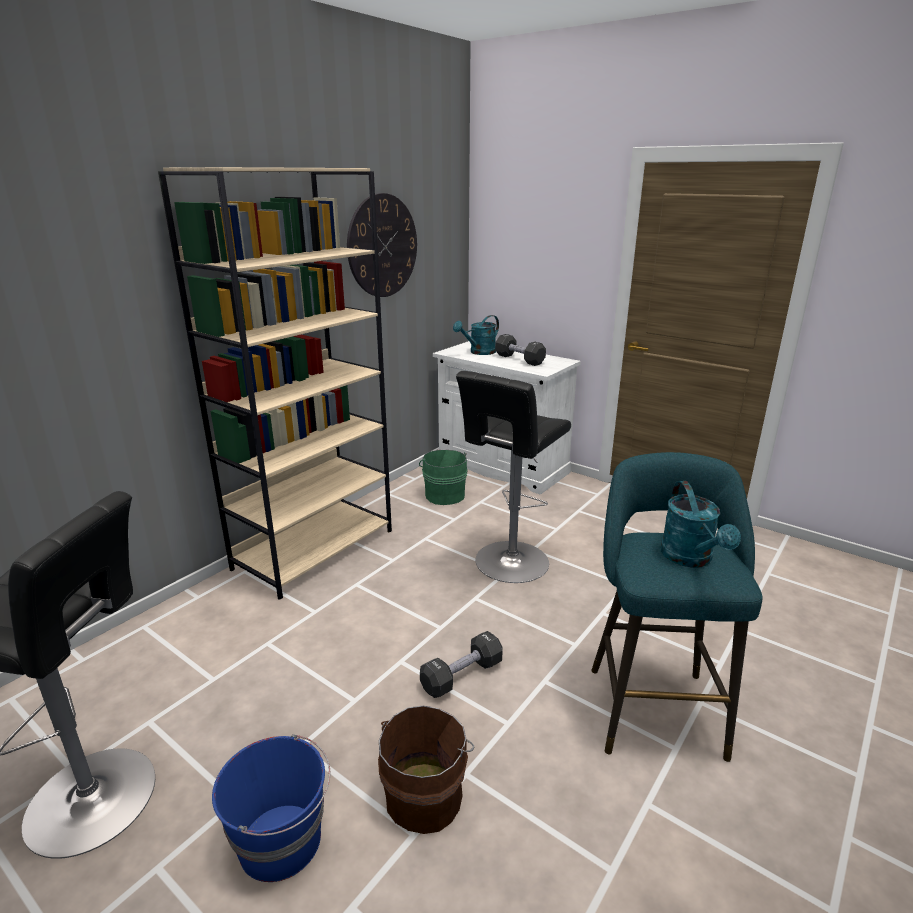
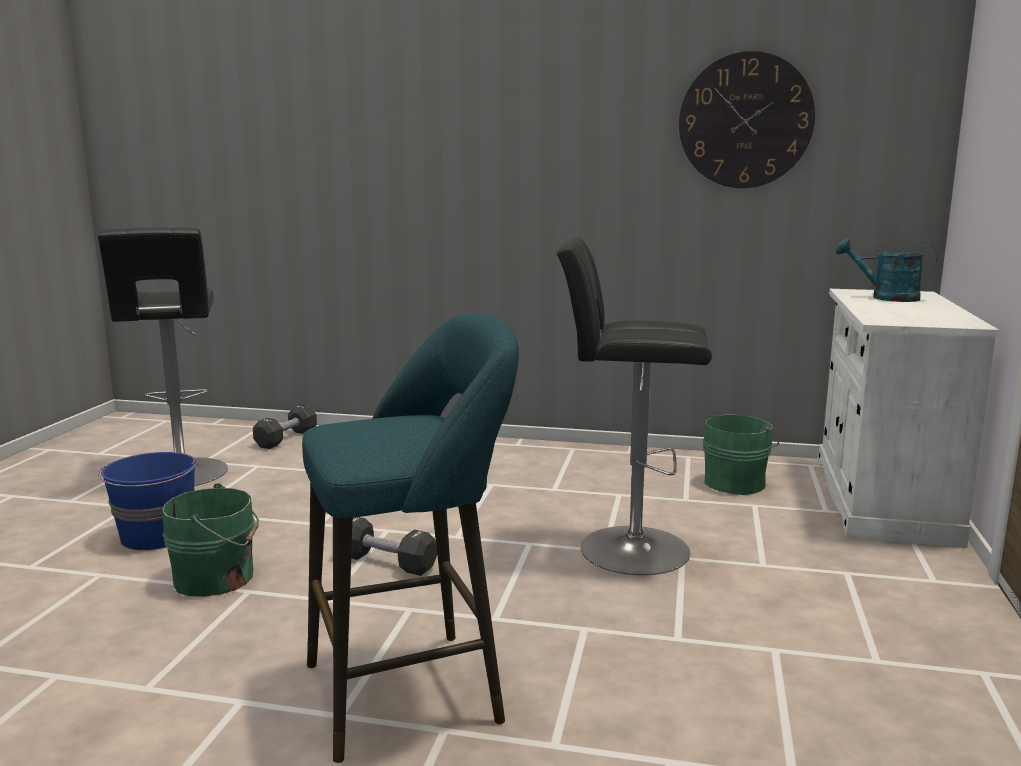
camera: 65 degrees right, 10 degrees down
(315, 549) = (530, 454): beige bookcase -> none
(426, 794) = (218, 578): brown bucket -> green bucket
(519, 359) = (907, 310): black dumbbell -> black dumbbell (286, 439)
(691, 559) = (385, 435): turquoise watering can -> none

